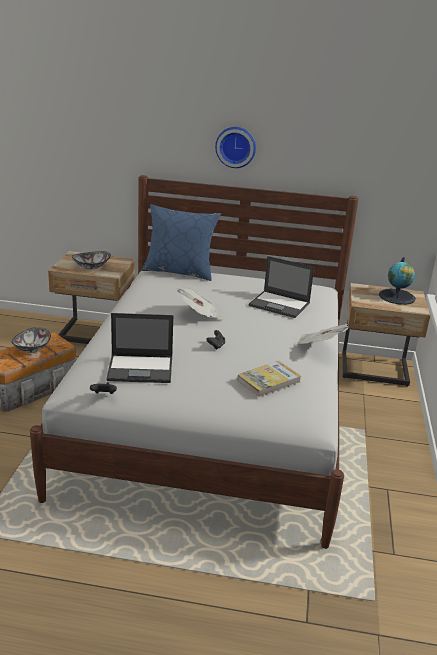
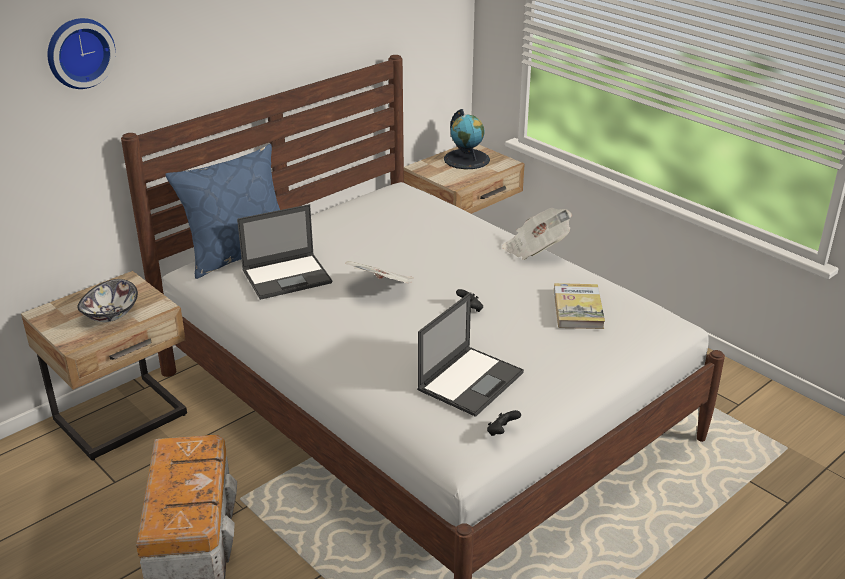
camera: 50 degrees left, 5 degrees up
(32, 349) = (181, 477): bowl -> none
(236, 146) = (243, 40): wall clock -> wall clock (79, 52)
(280, 304) = (418, 228): laptop -> laptop (288, 276)

